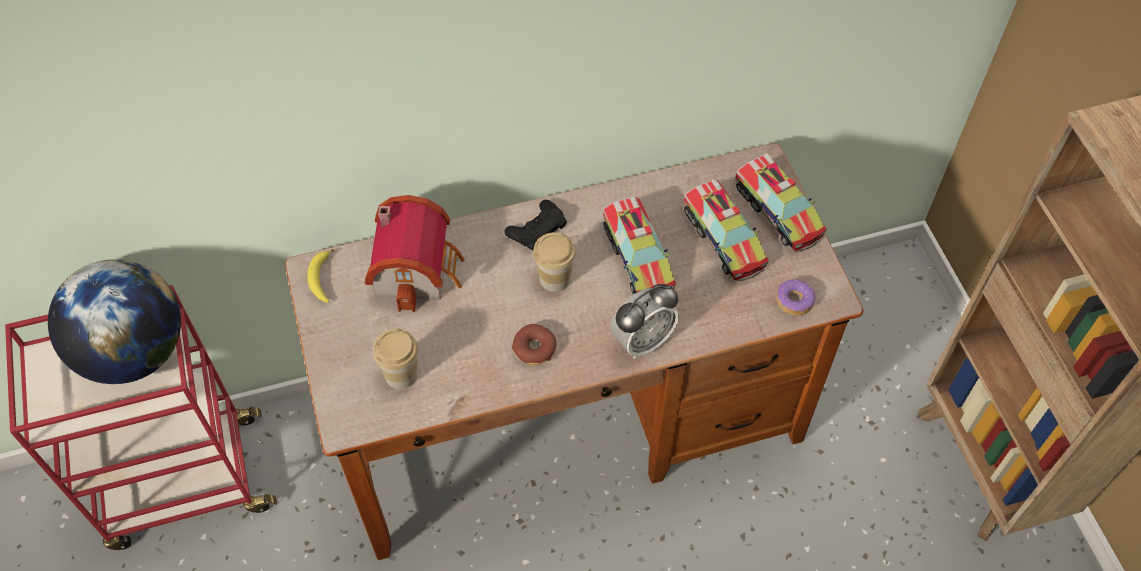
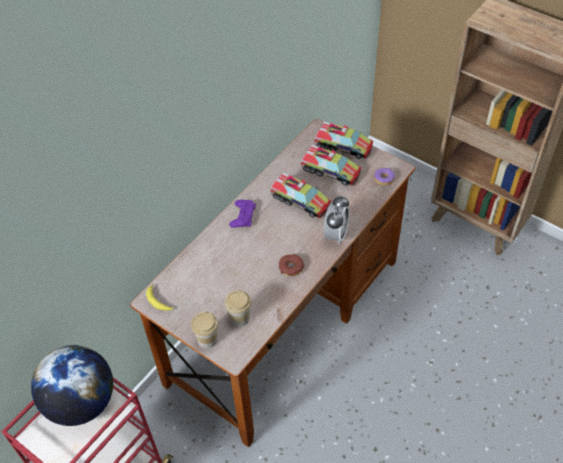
camera: 35 degrees left, 5 degrees down
(418, 269) = (202, 267): toy house -> none
(537, 229) = (243, 216): black game controller -> purple game controller
(555, 278) = (272, 232): cup -> cup (207, 339)

